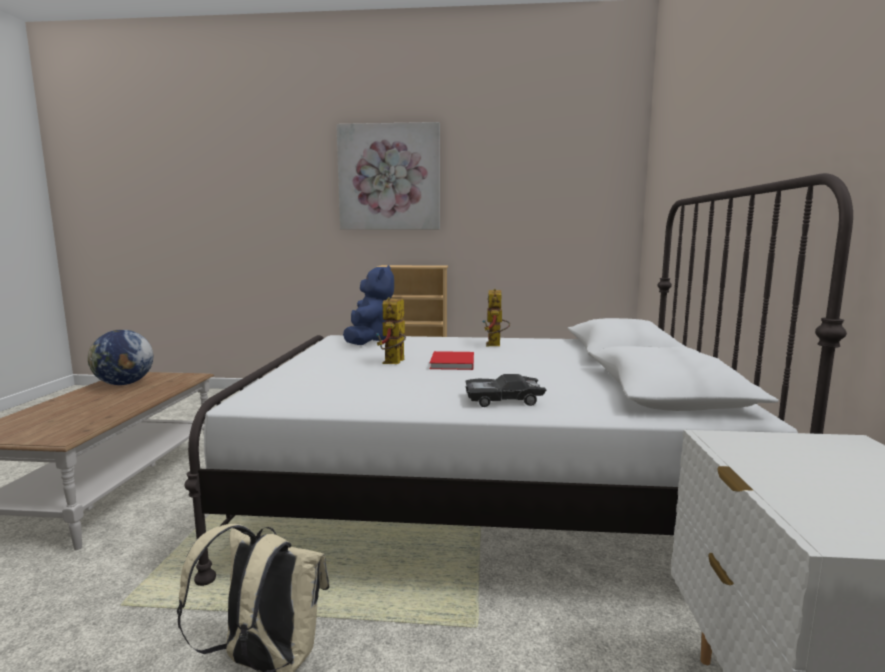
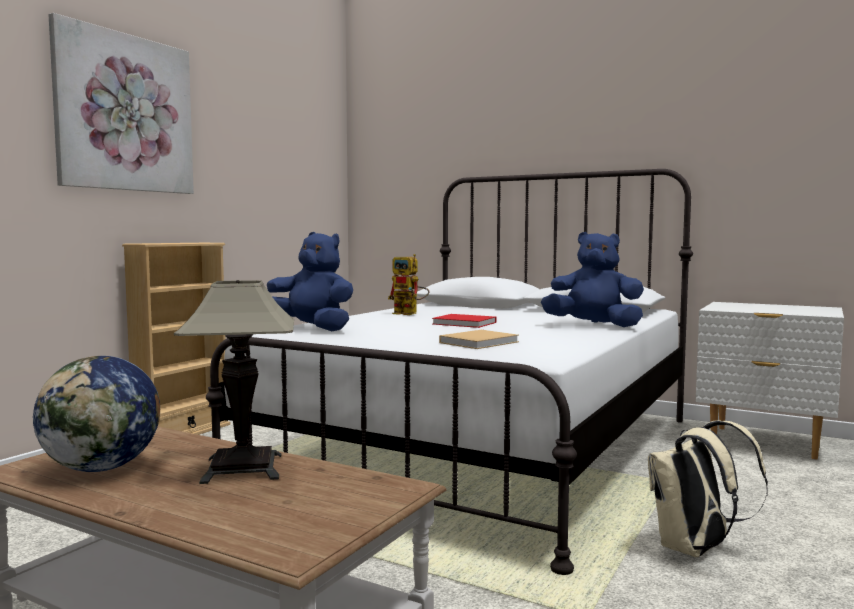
camera: 65 degrees left, 5 degrees down
(115, 403) = (243, 468): none -> table lamp
(335, 378) = (480, 342): none -> beige book
(394, 363) = (441, 331): toy robot -> none
(503, 399) = (593, 325): black toy car -> blue plush toy

